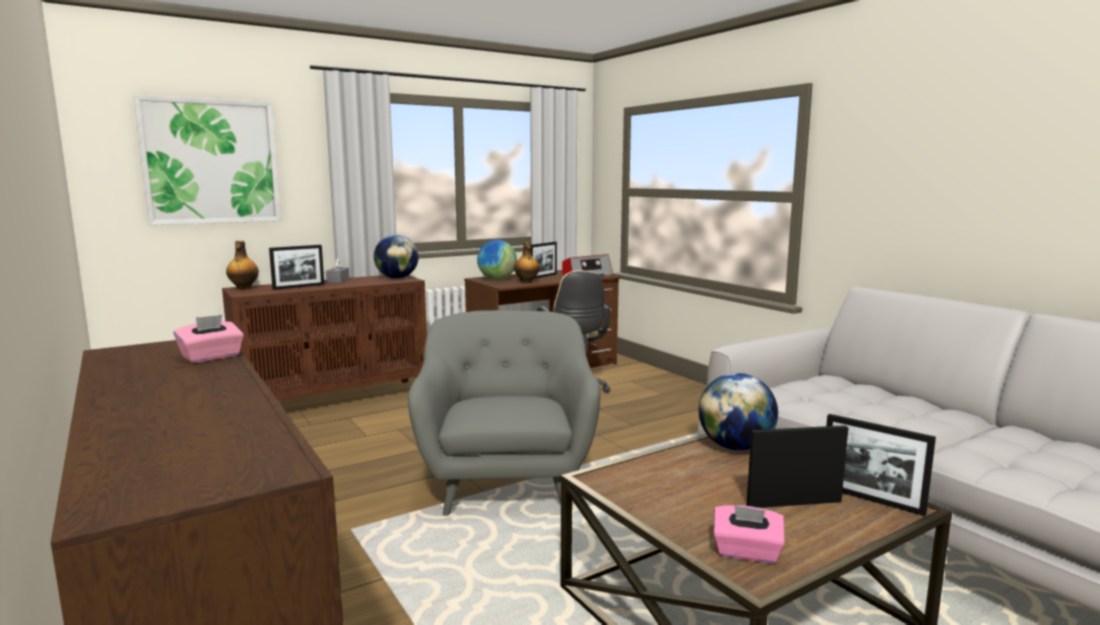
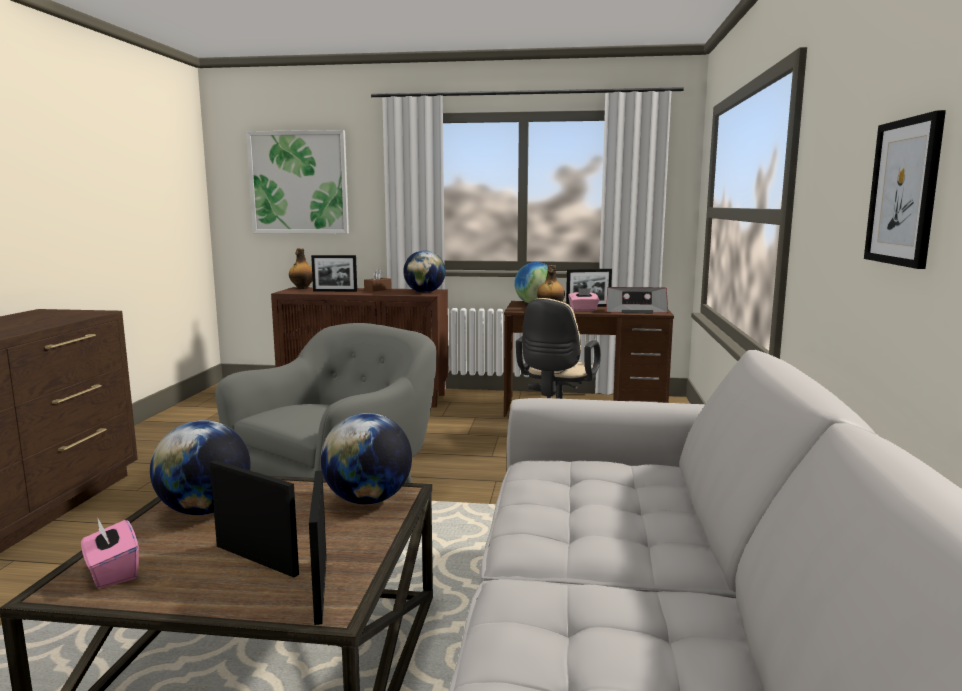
camera: 40 degrees right, 0 degrees up
(212, 357) = (53, 321): pink tissue box -> pink tissue box (583, 310)
(338, 280) = (378, 289): grey tissue box -> brown tissue box
(664, 493) = (205, 510): none -> globe
(984, 185) = (904, 192): none -> picture

